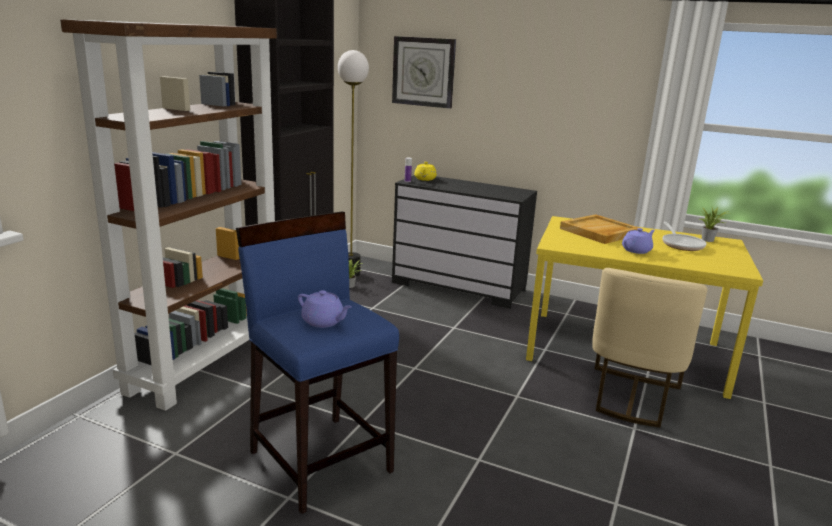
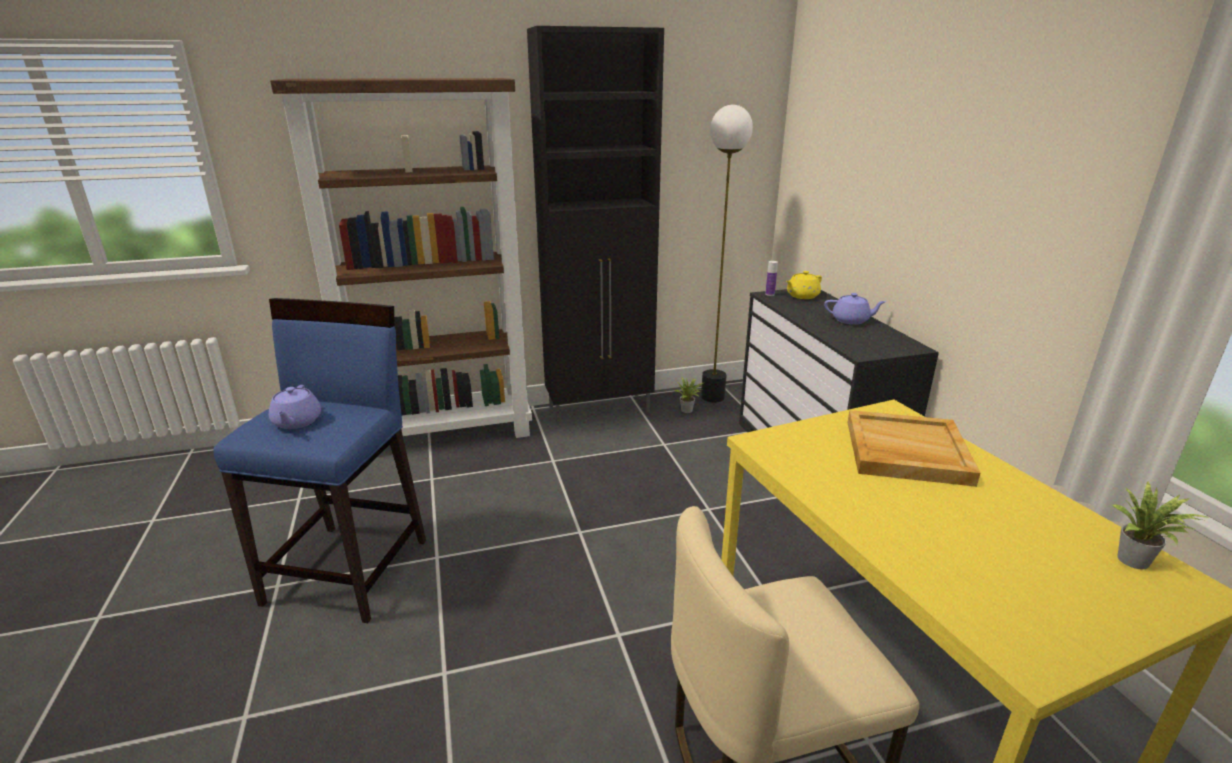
camera: 50 degrees right, 5 degrees up
(423, 72) = (839, 137): wall clock -> none
(637, 250) = (890, 509): purple teapot -> purple teapot (851, 320)
(681, 244) = (1029, 540): frying pan -> none

